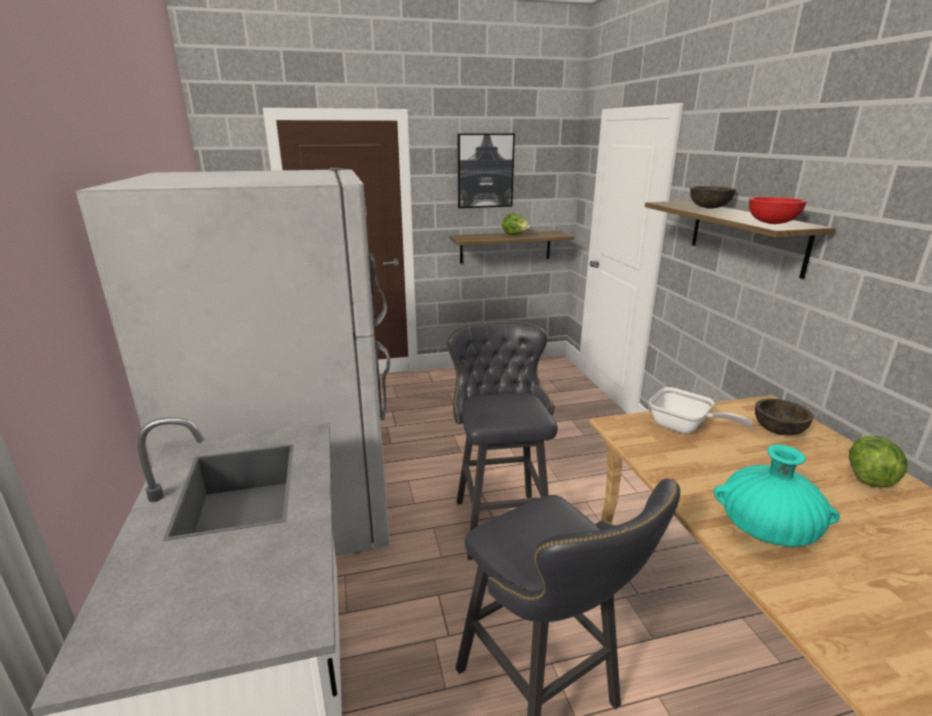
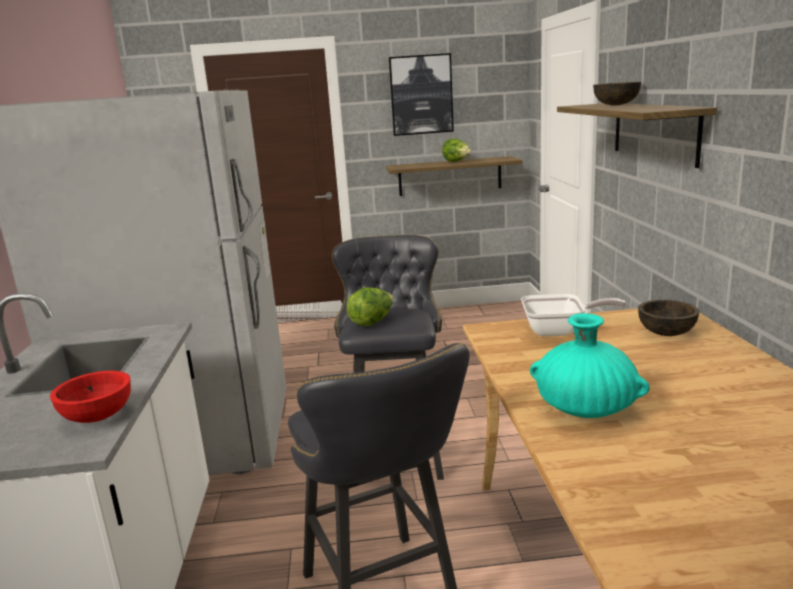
camera: 10 degrees right, 5 degrees down
(684, 428) = (560, 331): frying pan -> frying pan turned 45 degrees counterclockwise
(772, 223) = (653, 109): red bowl -> red bowl (98, 416)
(868, 476) = (740, 370): lettuce -> lettuce (372, 322)

